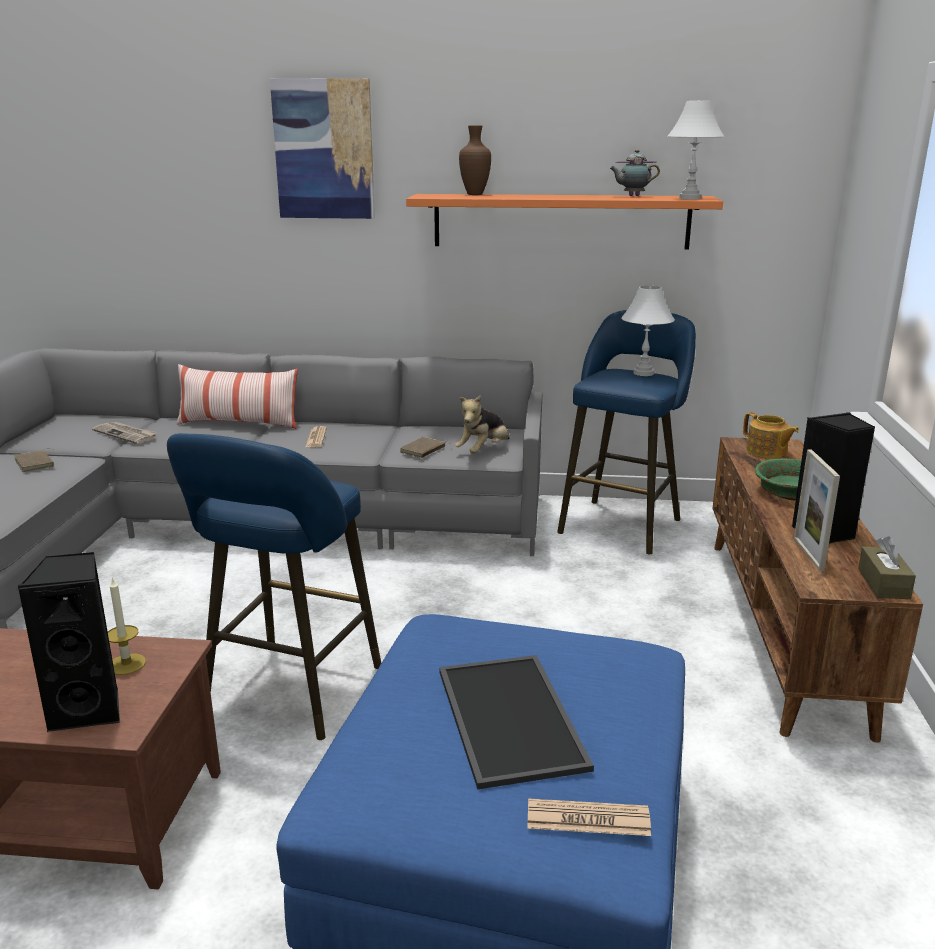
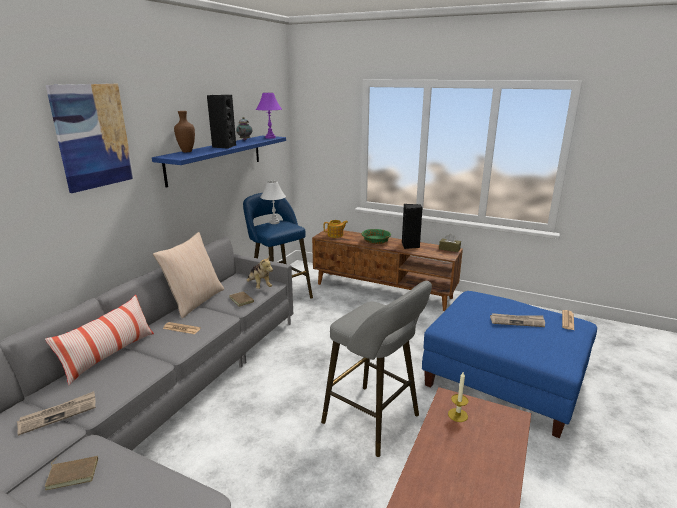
camera: 70 degrees left, 0 degrees up
(90, 710) = (499, 427): black speaker -> black speaker (224, 146)
(288, 693) = (375, 421): blue stool -> grey stool
(398, 427) = (195, 301): none -> beige pillow
(513, 718) = (517, 321): tray -> newspaper
(561, 221) = (216, 159): orange shelf -> blue shelf
(690, 198) = (270, 137): white table lamp -> purple table lamp
(808, 554) = (425, 252): picture frame -> none

